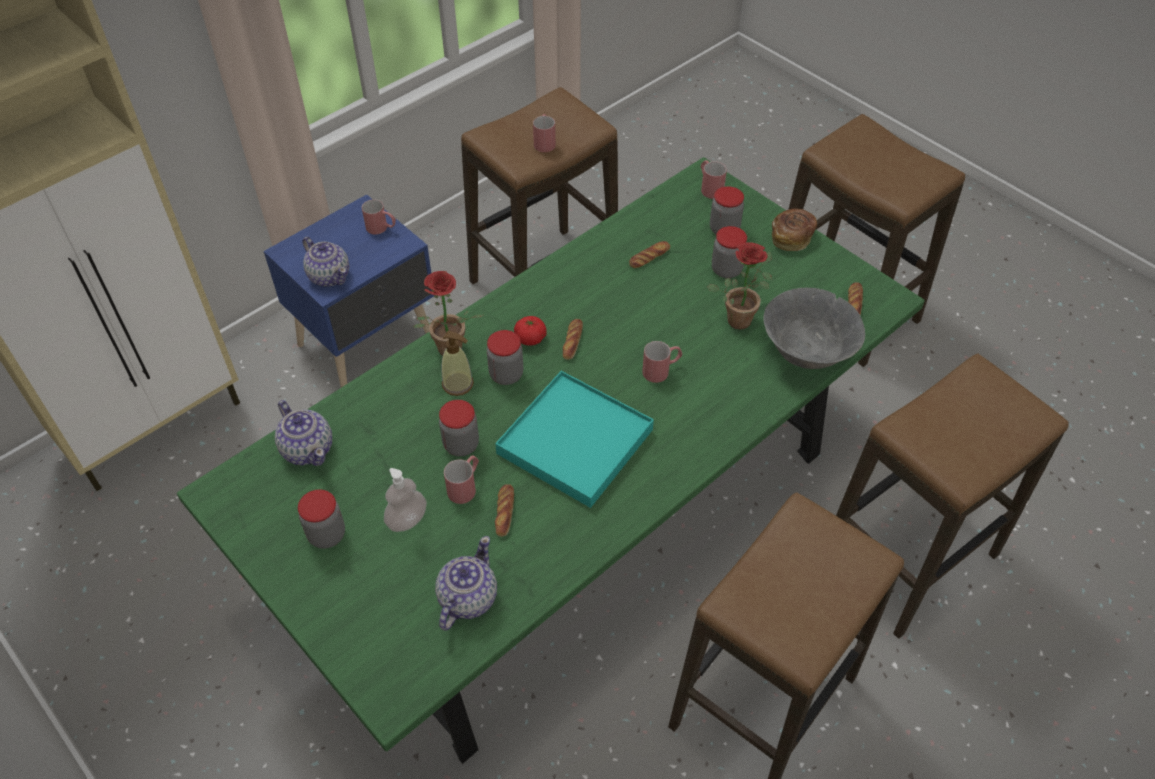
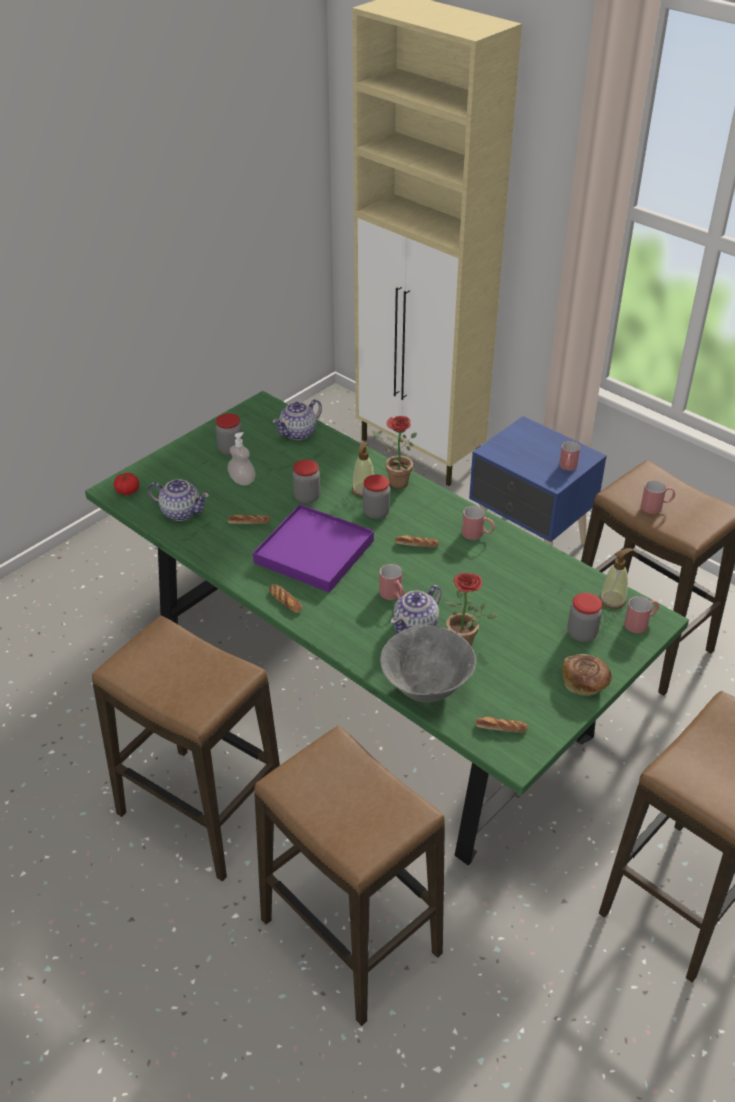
camera: 85 degrees right, 10 degrees down
(329, 275) = (505, 449): teapot -> teapot (416, 626)
(465, 486) = (271, 502): red mug -> red mug (477, 534)
(530, 338) = (416, 522): tomato -> tomato (127, 491)
(575, 442) = (313, 552): turquoise tray -> purple tray
(649, 257) = (528, 584): bread -> bread (285, 601)
(676, 200) = (612, 600): none -> soap dispenser
(726, 270) = (525, 635): jar -> none

